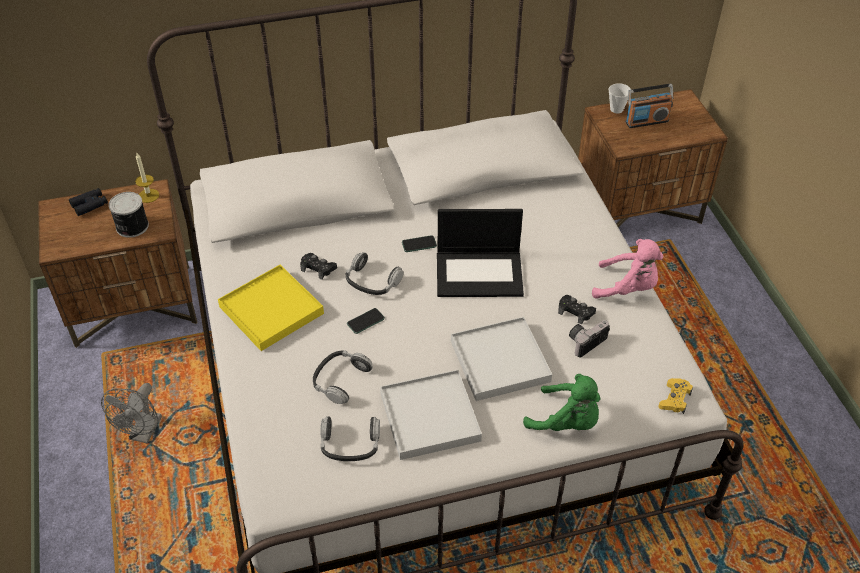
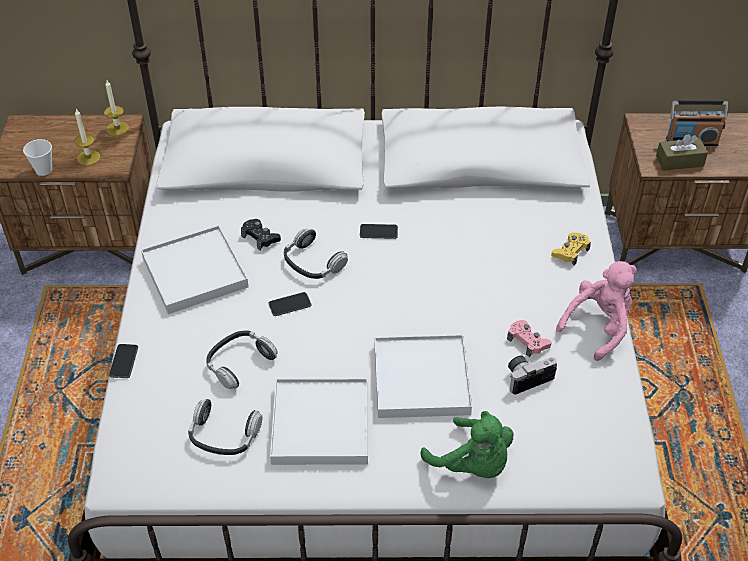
camera: 15 degrees right, 0 degrees up
(89, 205) = (56, 128): black binoculars -> none
(131, 226) = (88, 157): can -> candle
(143, 433) = (57, 378): grey fan -> none
(237, 400) = (124, 361): none -> phone
(271, 310) = (195, 272): yellow tray -> white tray
(480, 273) = (434, 277): laptop -> none
(575, 312) = (528, 341): black game controller -> pink game controller
(616, 109) = (661, 121): cup -> cup (44, 170)
(627, 288) = (598, 326): pink plush toy -> pink plush toy turned 75 degrees counterclockwise
(642, 140) = (679, 161): none -> brown tissue box
(675, 399) = (609, 466): yellow game controller -> yellow game controller (570, 252)

